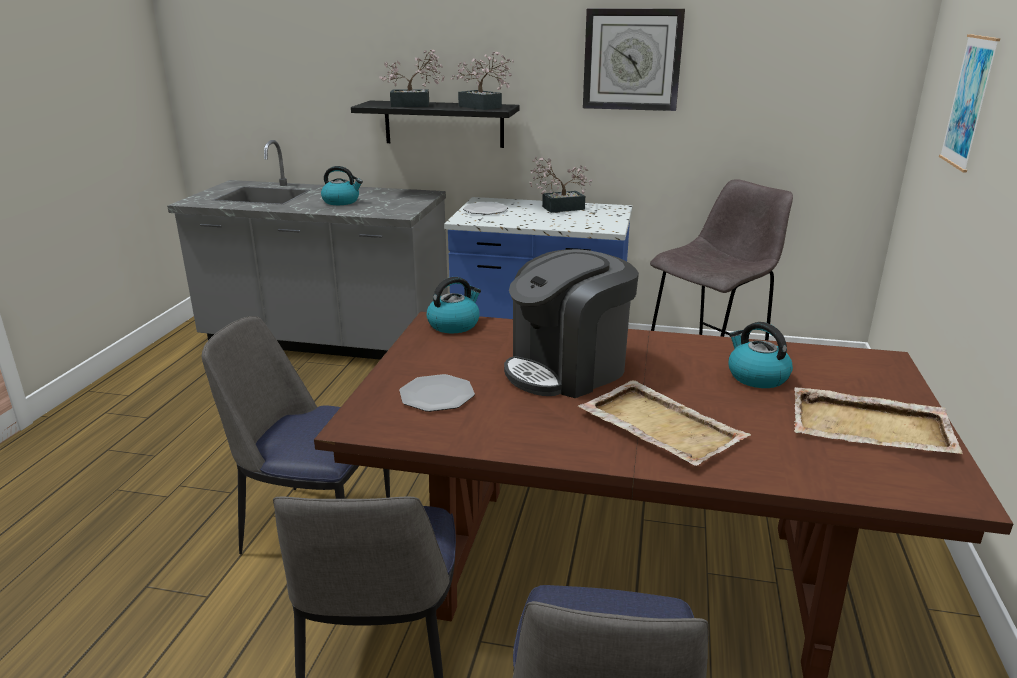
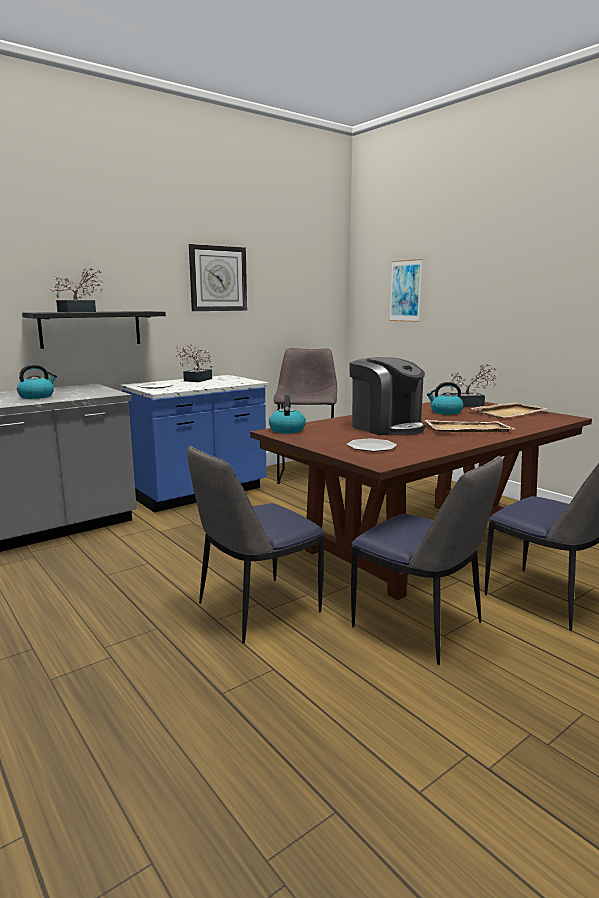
camera: 50 degrees left, 10 degrees down
(483, 107) = (136, 311): potted plant -> potted plant (470, 405)
(567, 369) = (386, 427): coffee machine -> coffee machine turned 45 degrees counterclockwise

